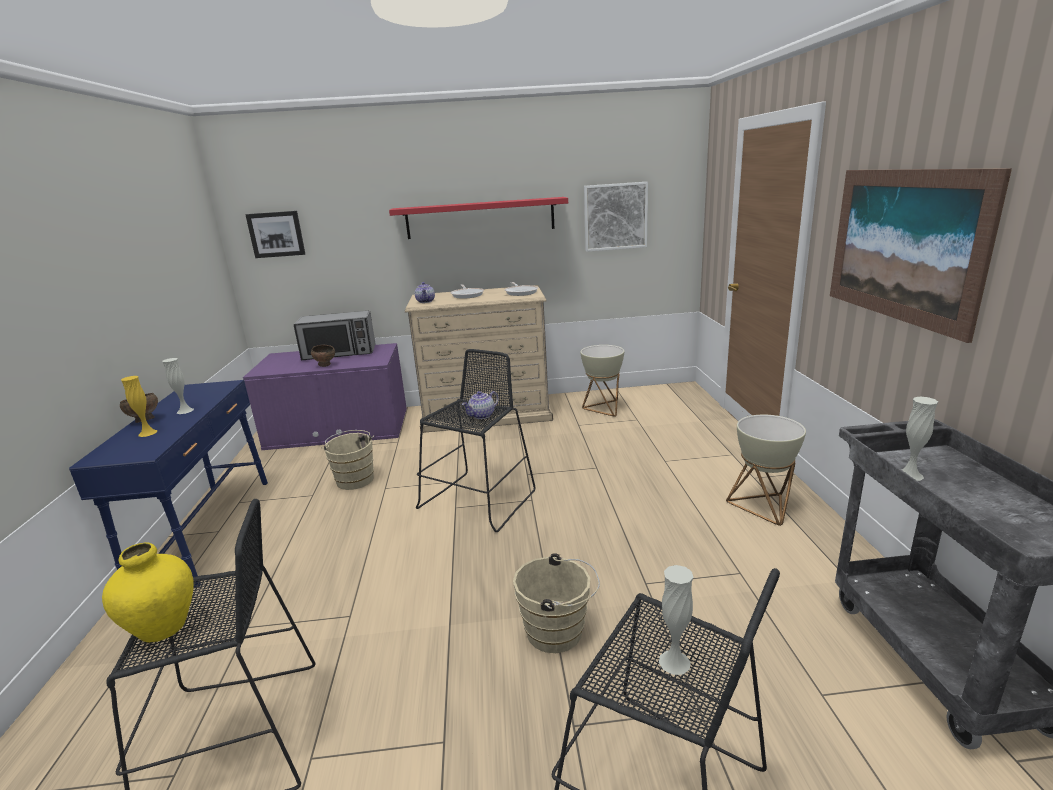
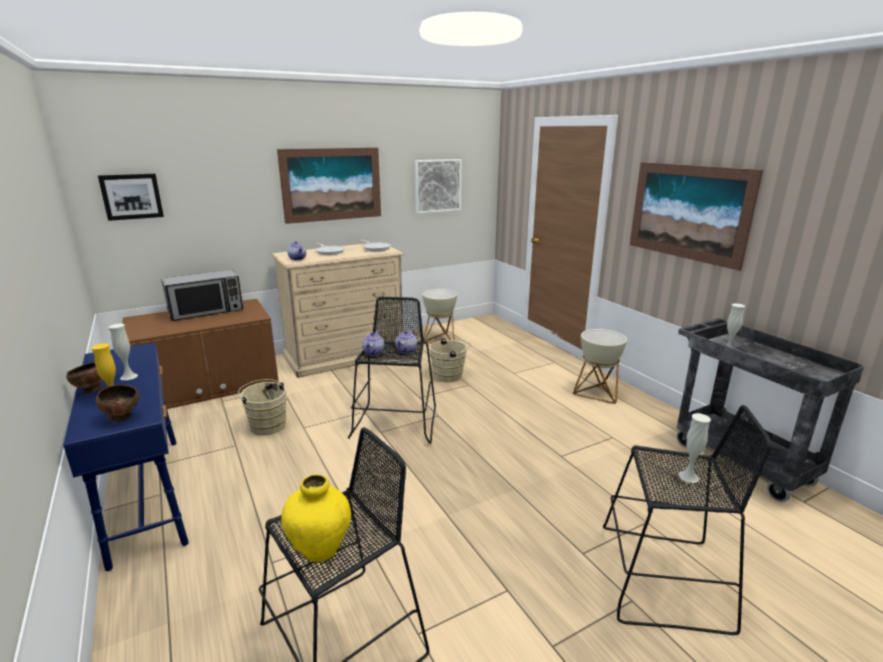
camera: 25 degrees left, 0 degrees up
(326, 365) = (205, 323): brown bowl -> brown bowl (123, 418)
(339, 428) = (209, 384): purple cabinet -> brown cabinet
(445, 414) = (374, 352): none -> teapot
(480, 218) = (332, 184): red shelf -> picture
(559, 632) = (529, 500): beige bucket -> beige bucket (450, 375)

